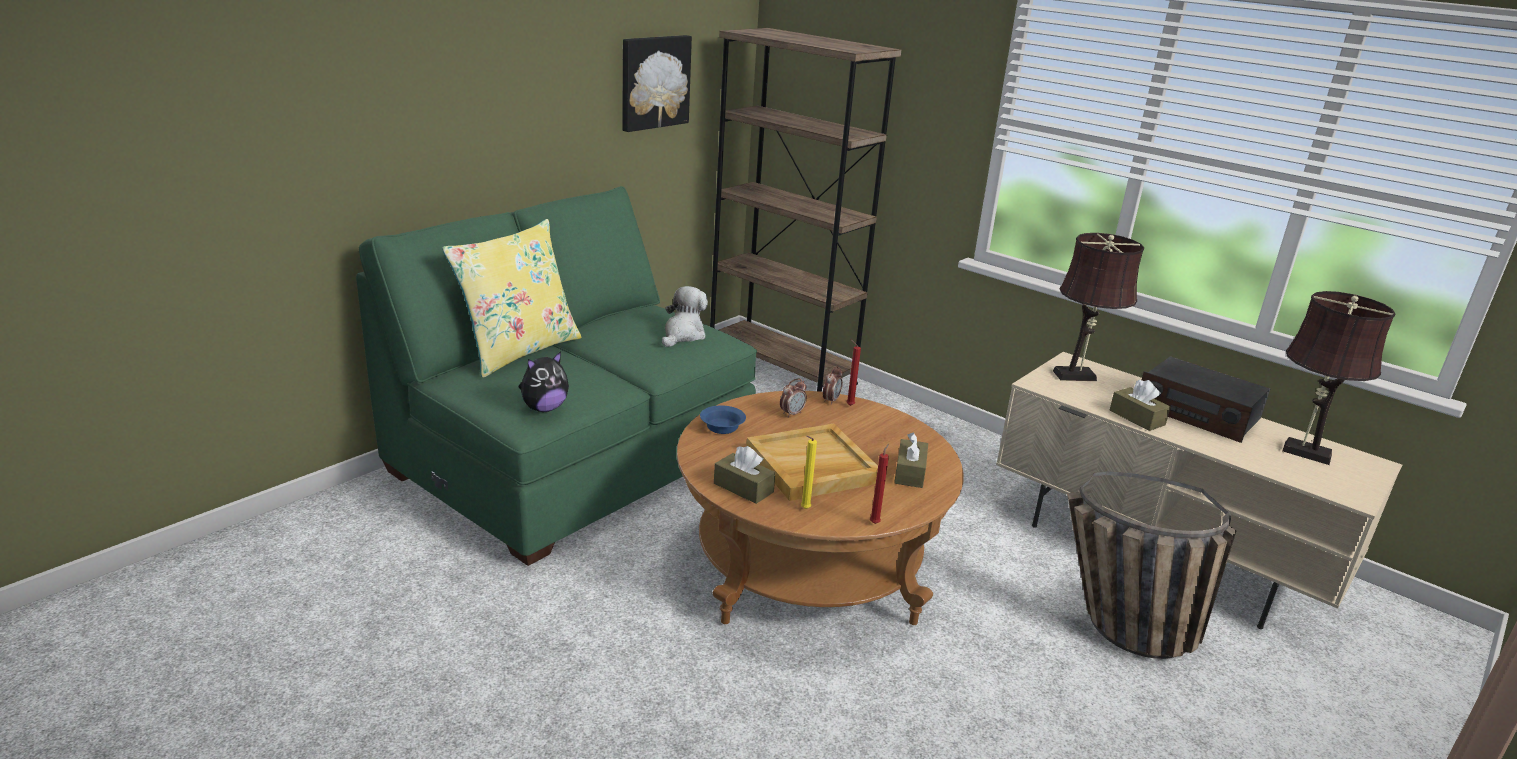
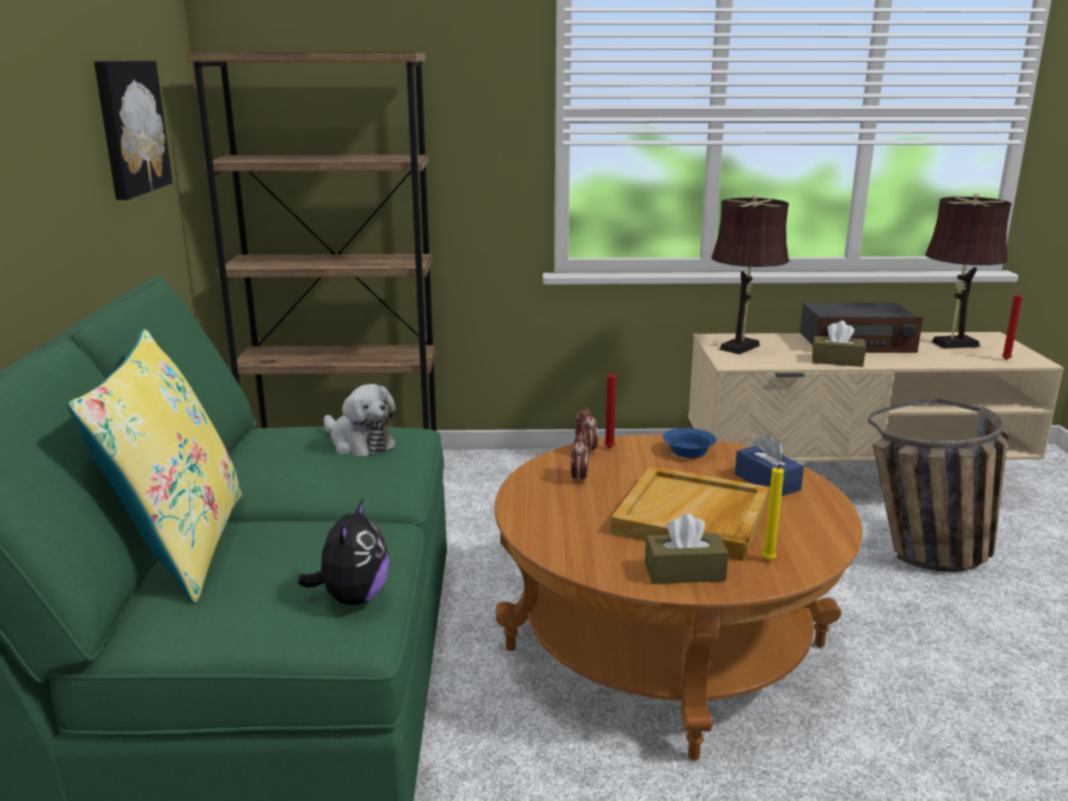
camera: 40 degrees left, 5 degrees down
(683, 335) = (359, 443): plush toy -> plush toy turned 150 degrees clockwise
(723, 427) = (547, 523): blue bowl -> blue bowl (689, 451)
(875, 522) = (836, 539): red candle -> red candle (1005, 359)
(910, 472) = (767, 482): brown tissue box -> blue tissue box

